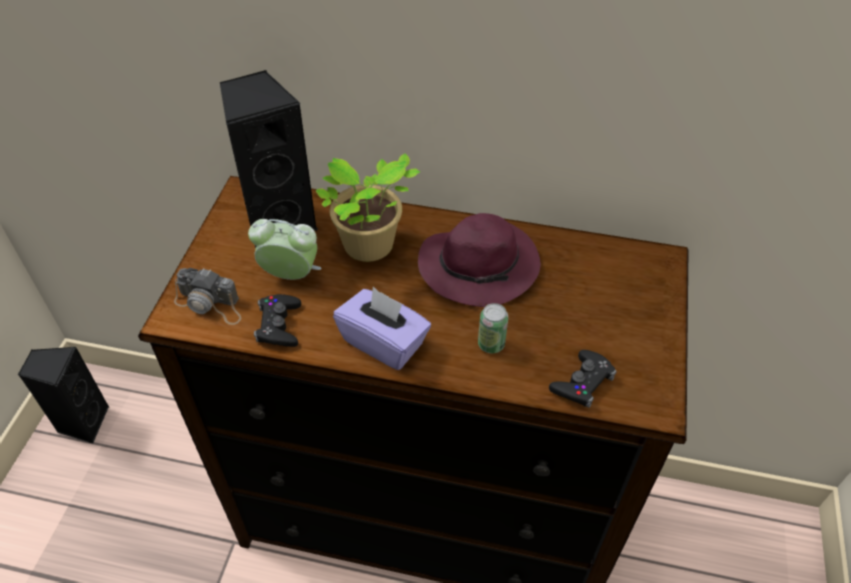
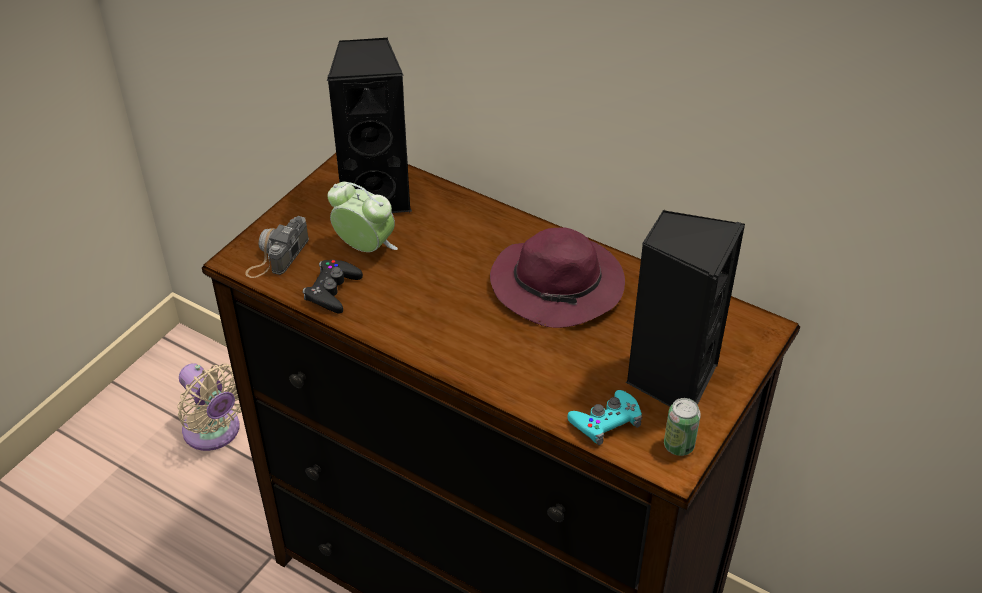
camera: 20 degrees right, 5 degrees down
(83, 422) = (162, 387): black speaker -> black speaker (671, 378)
(144, 449) = (214, 432): none -> beige fan
(210, 304) = (278, 255): camera -> camera turned 75 degrees clockwise
(369, 247) = (454, 241): potted plant -> none
(384, 342) = (425, 332): purple tissue box -> none
(491, 344) = (531, 362): can -> can (678, 445)
(582, 382) = (606, 421): black game controller -> turquoise game controller

